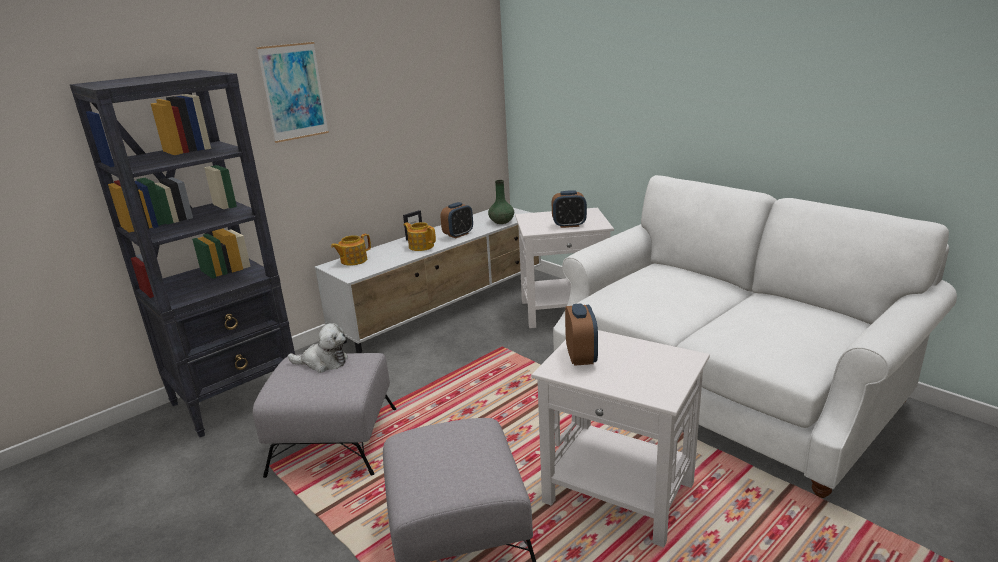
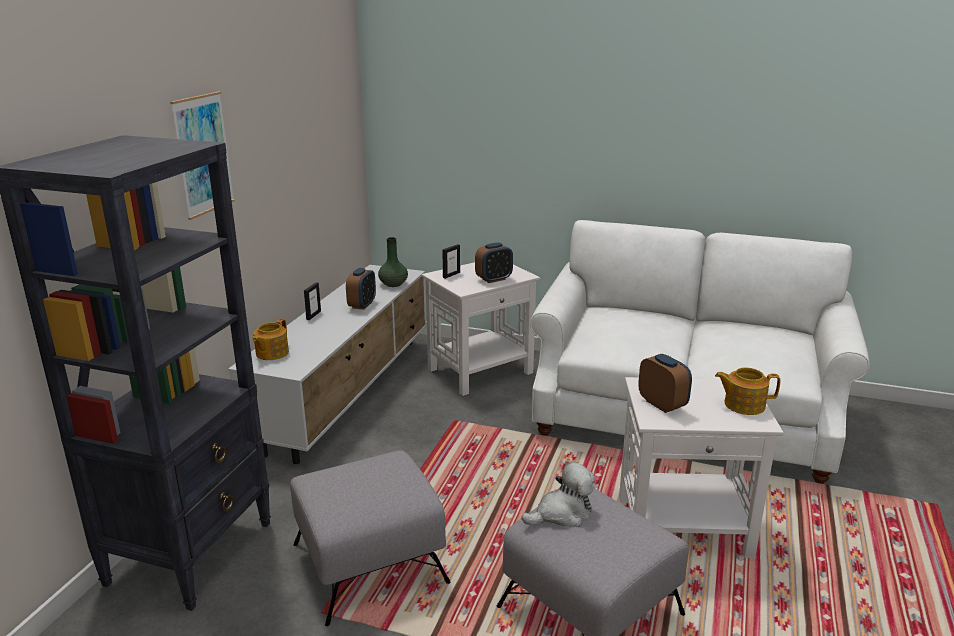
camera: 30 degrees left, 0 degrees up
(323, 362) = (356, 474): plush toy -> plush toy (562, 513)
(421, 246) = (334, 324): teapot -> teapot (743, 404)
(537, 217) = (451, 275): none -> picture frame

